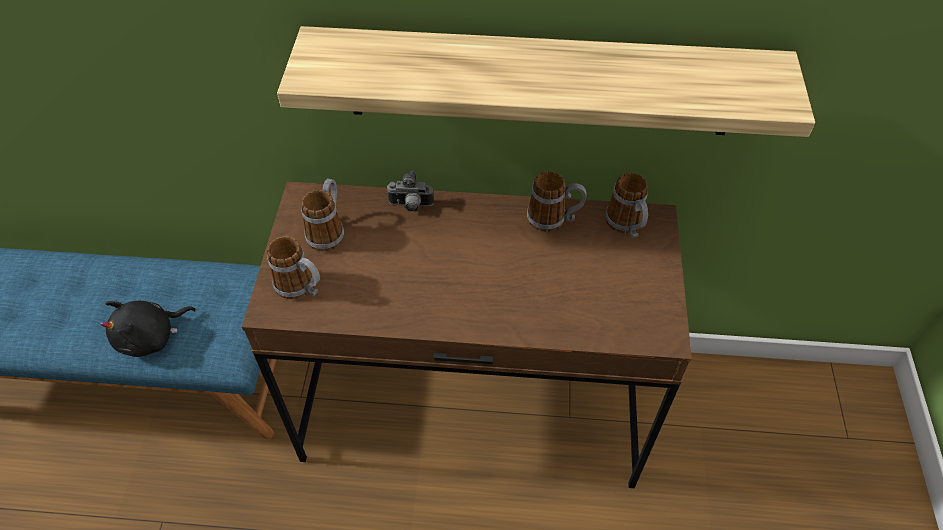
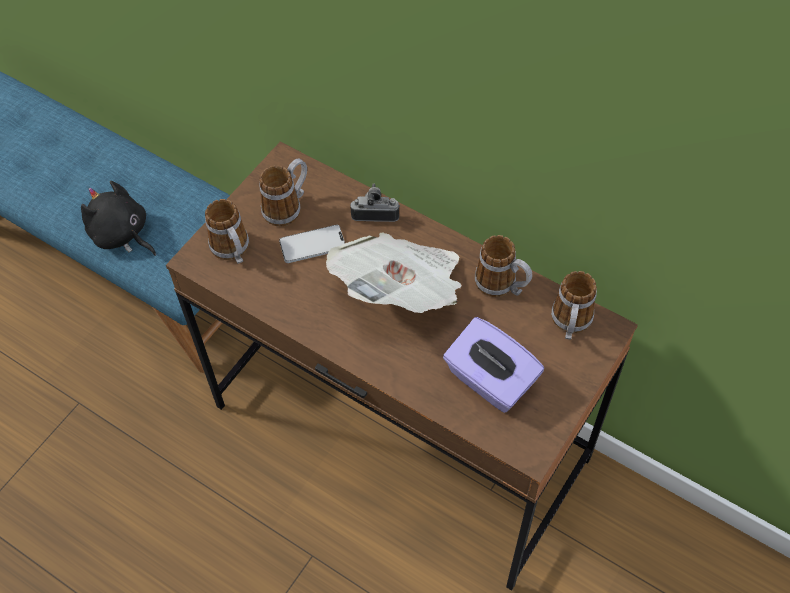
camera: 30 degrees right, 5 degrees up
(151, 337) = (122, 235): black plush toy -> black plush toy turned 45 degrees clockwise
(371, 253) = (312, 245): none -> phone
(410, 206) = (375, 213): camera -> camera turned 150 degrees clockwise
(474, 257) = (401, 290): none -> newspaper
(540, 82) = (514, 148): shelf -> none
(596, 297) = (490, 380): none -> purple tissue box

